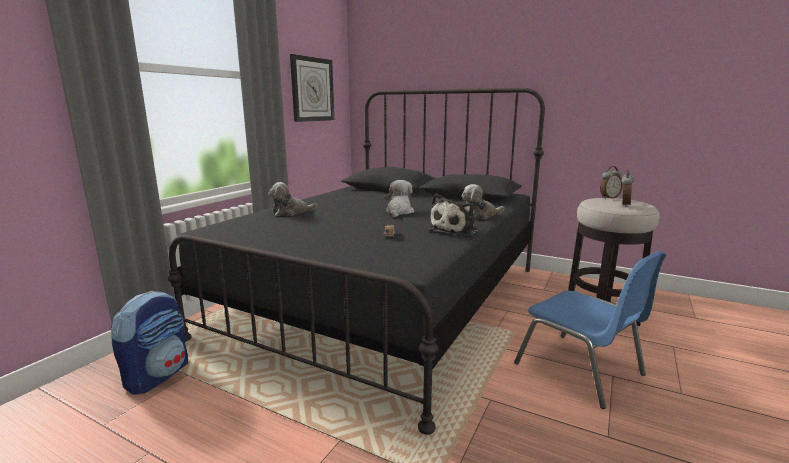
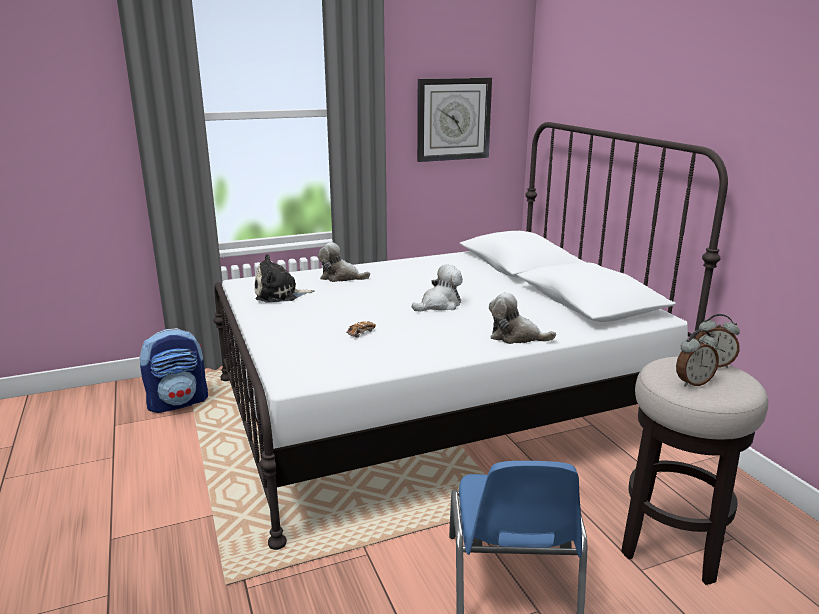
camera: 40 degrees right, 5 degrees up
(386, 299) = (434, 407): black bed -> white bed
(455, 230) = (436, 348): plush toy -> plush toy (280, 295)

